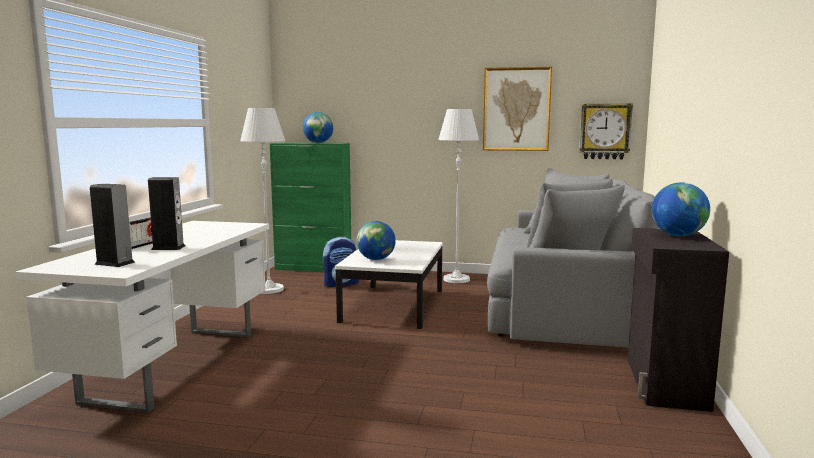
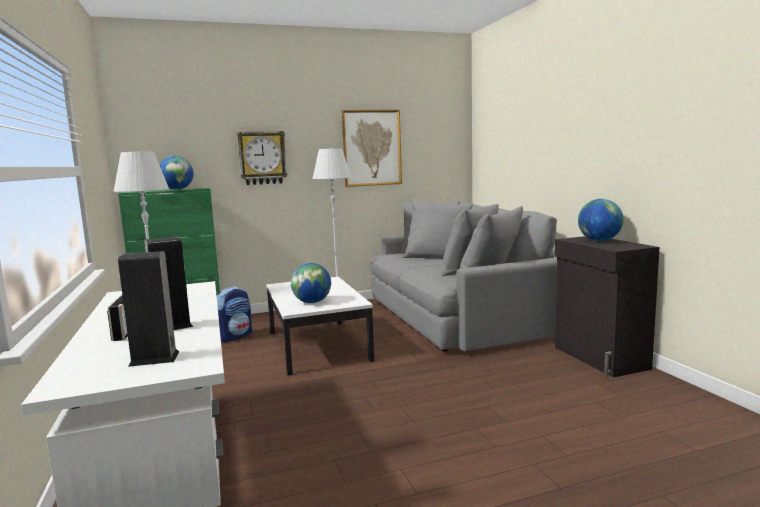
camera: 30 degrees left, 0 degrees up
(605, 131) = (442, 165): wall clock -> wall clock (262, 158)

